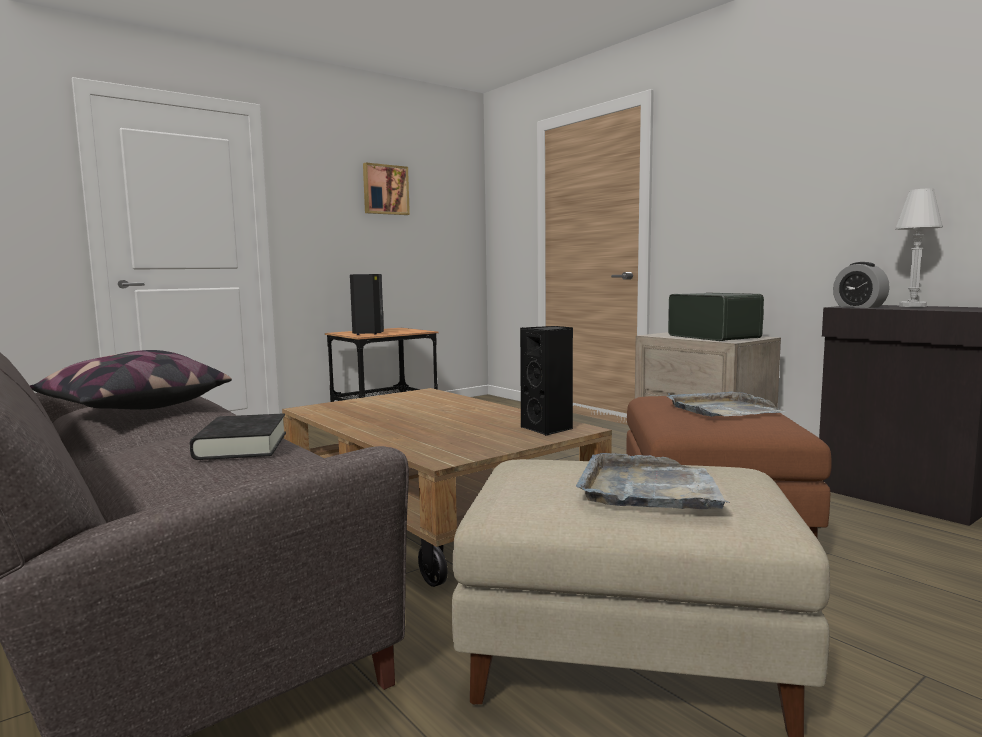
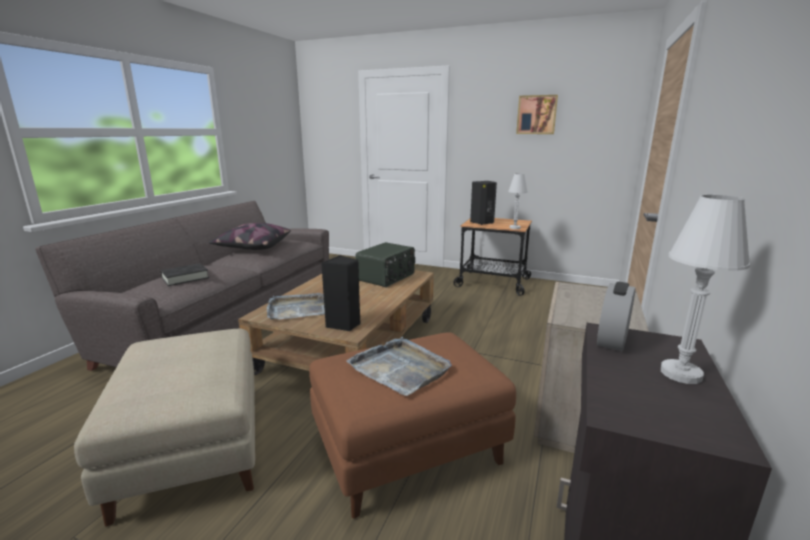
camera: 60 degrees right, 10 degrees up
(419, 331) = (514, 228): none -> white table lamp
(649, 489) = (165, 371): grey tray -> grey tray (297, 309)
(714, 336) = (595, 309): radio -> radio (387, 277)

